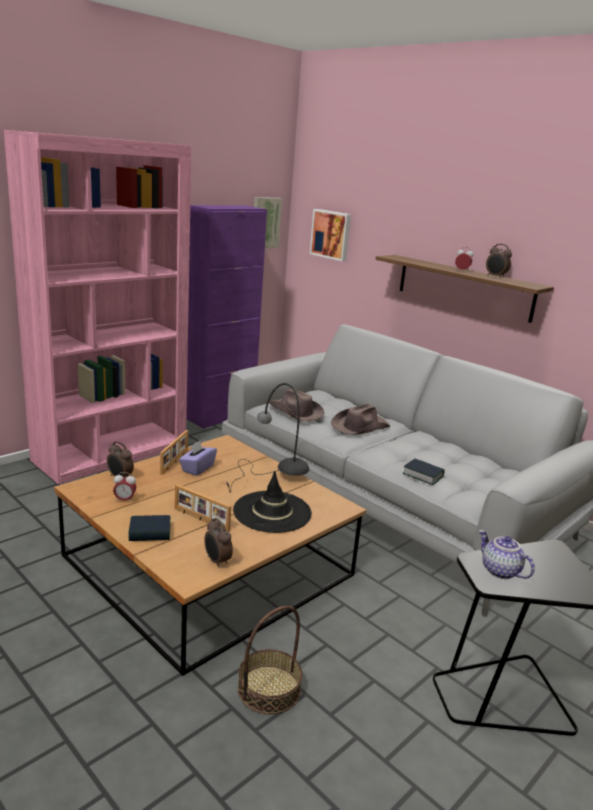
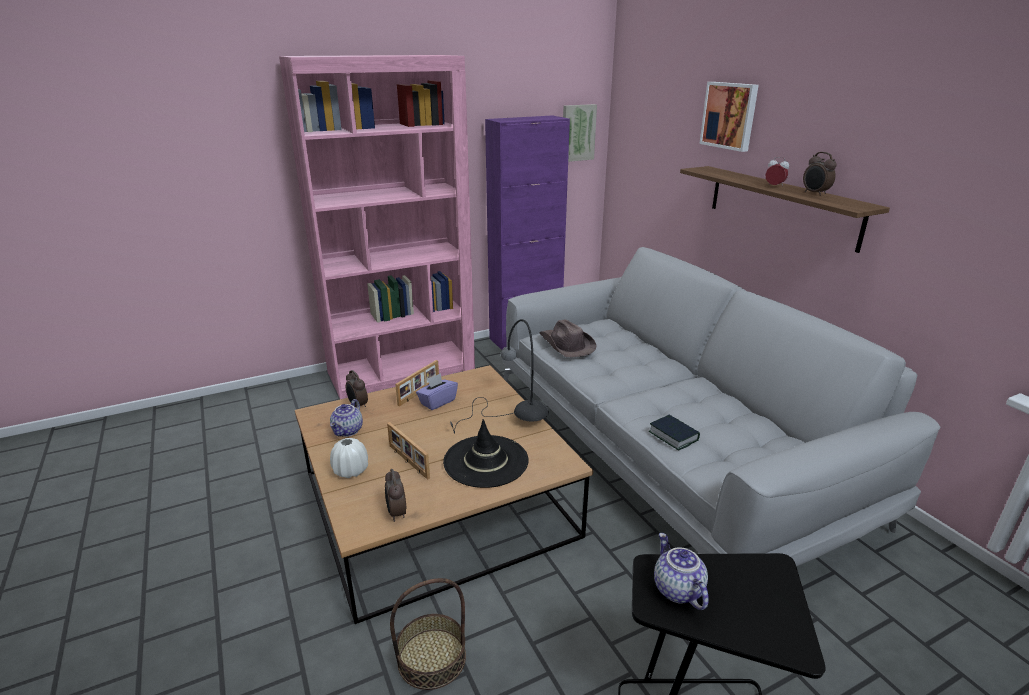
camera: 20 degrees right, 5 degrees up
(124, 500) = (348, 431): alarm clock -> teapot
(150, 533) = (350, 471): book -> white vase
(331, 234) = (646, 143): picture -> picture (730, 115)
(359, 426) = (630, 367): brown hat -> none

